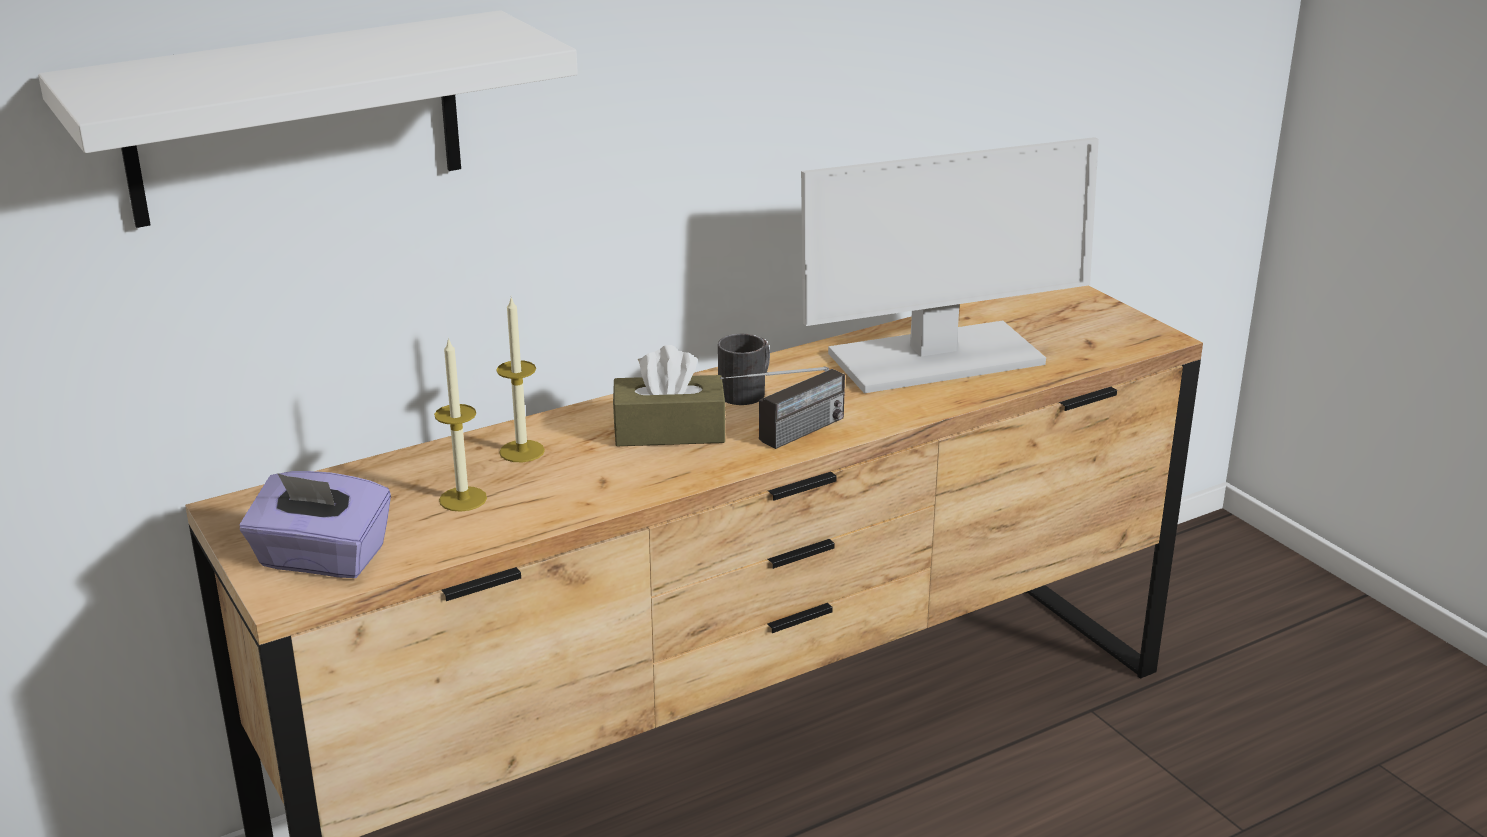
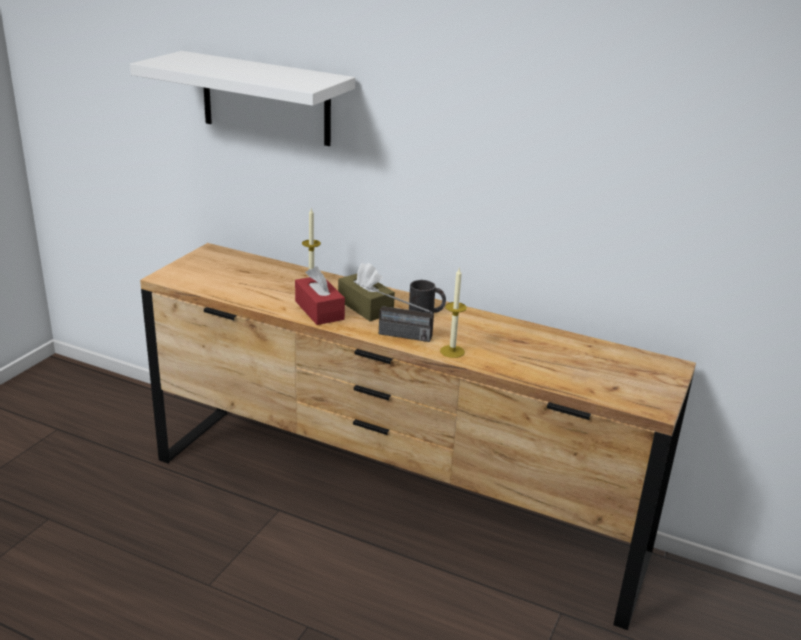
camera: 55 degrees right, 0 degrees up
(321, 559) = (191, 275): purple tissue box -> none
(463, 499) = (260, 285): candle -> candle (452, 351)
(634, 473) = (319, 310): none -> red tissue box
(934, 360) = (525, 349): monitor -> none

